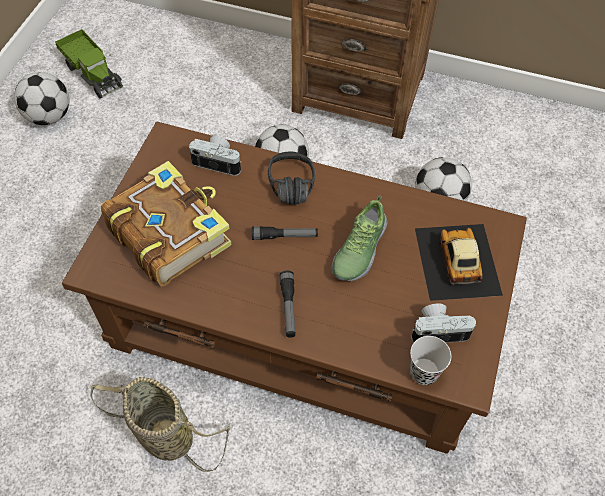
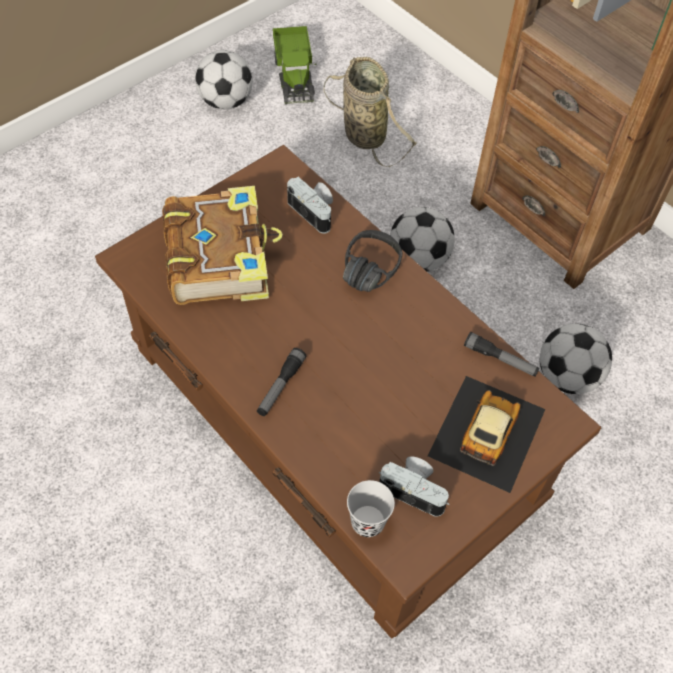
camera: 30 degrees right, 0 degrees up
(163, 435) = (131, 457): basket -> basket (362, 133)
(284, 236) = (326, 316): flashlight -> flashlight (500, 359)
(358, 250) = (390, 367): shoe -> none

